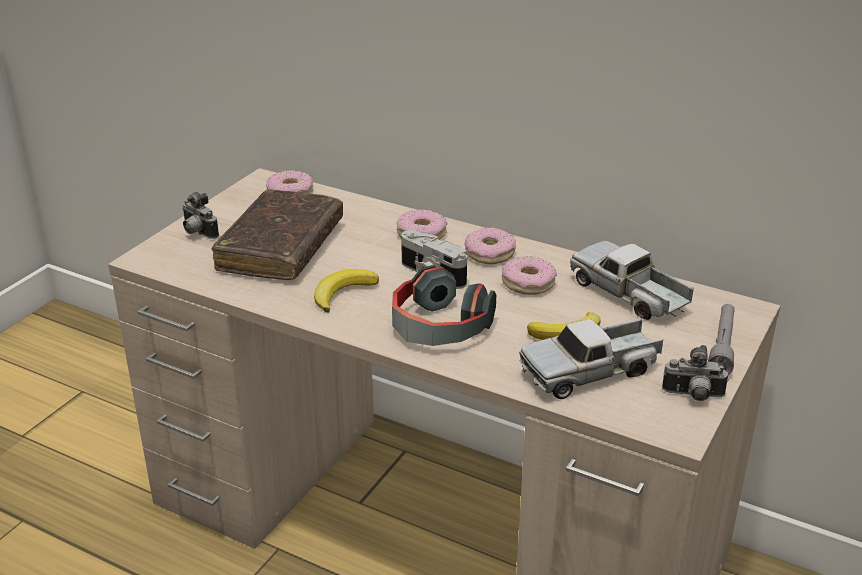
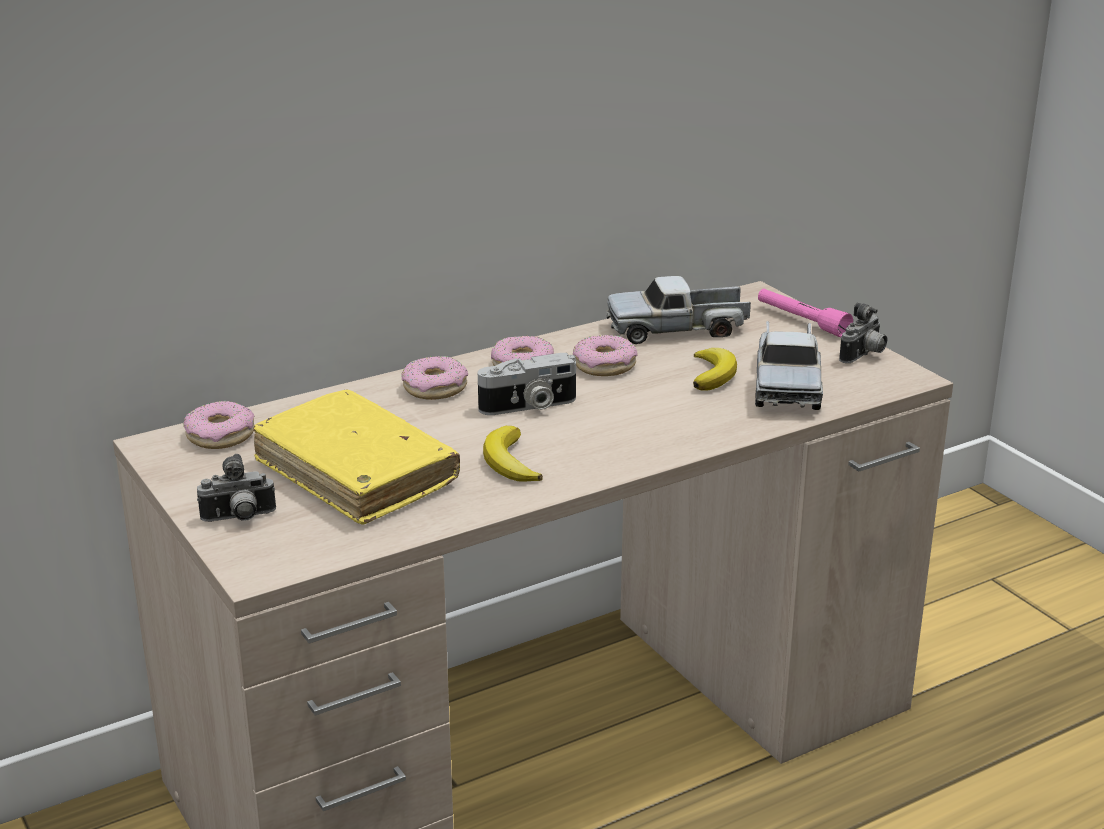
camera: 60 degrees left, 5 degrees down
(281, 247) = (356, 473): brown book -> yellow book
(438, 327) = (638, 430): headphones -> none
(722, 346) = (801, 321): grey flashlight -> pink flashlight

